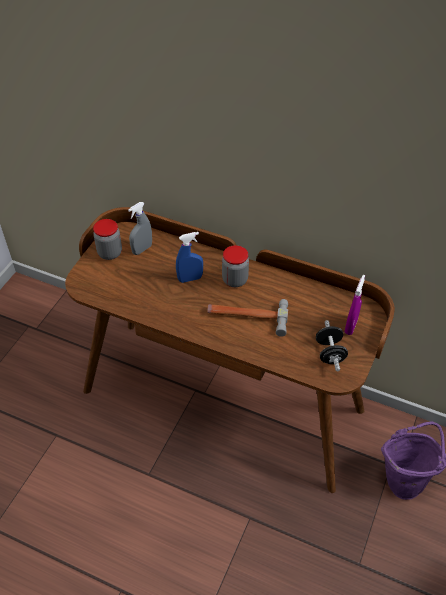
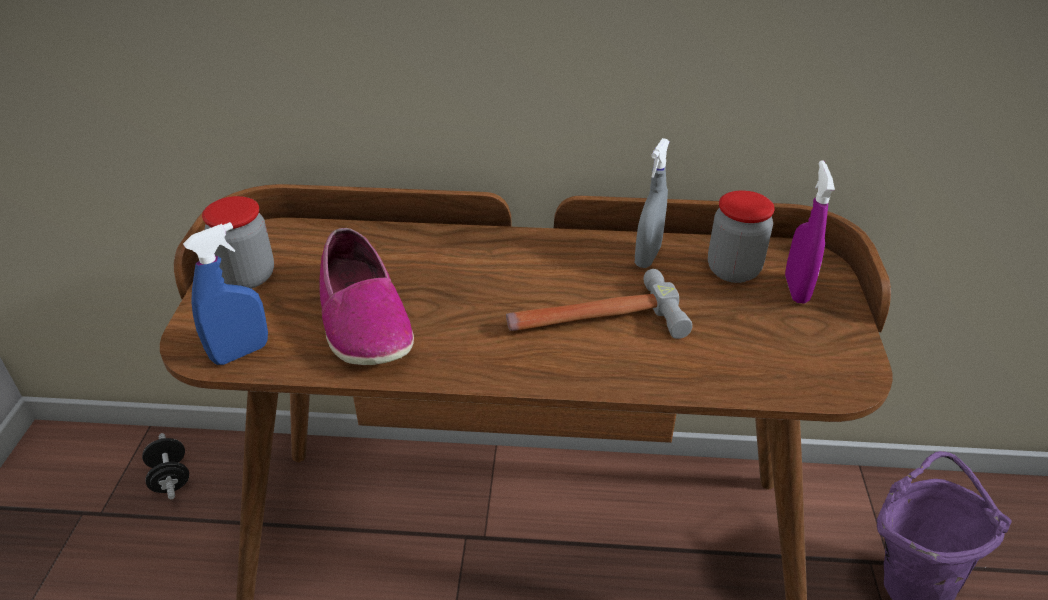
camera: 20 degrees left, 10 degrees down
(142, 249) = (316, 256): grey spray bottle -> grey spray bottle (647, 257)
(150, 288) = (363, 319): none -> shoe
(190, 278) = (441, 283): blue spray bottle -> blue spray bottle (241, 353)
(235, 280) = (532, 265): jar -> jar (733, 270)
(329, 353) = (793, 343): black dumbbell -> black dumbbell (171, 478)

